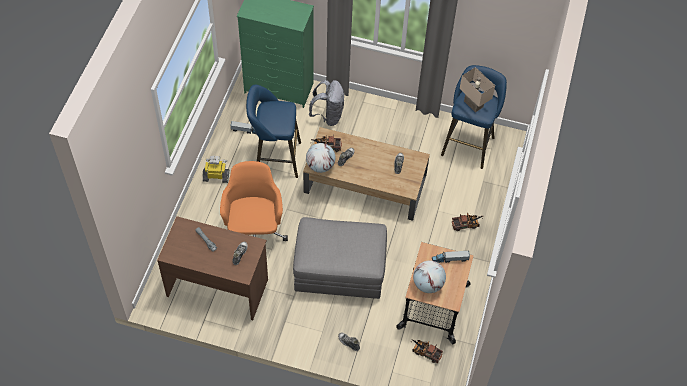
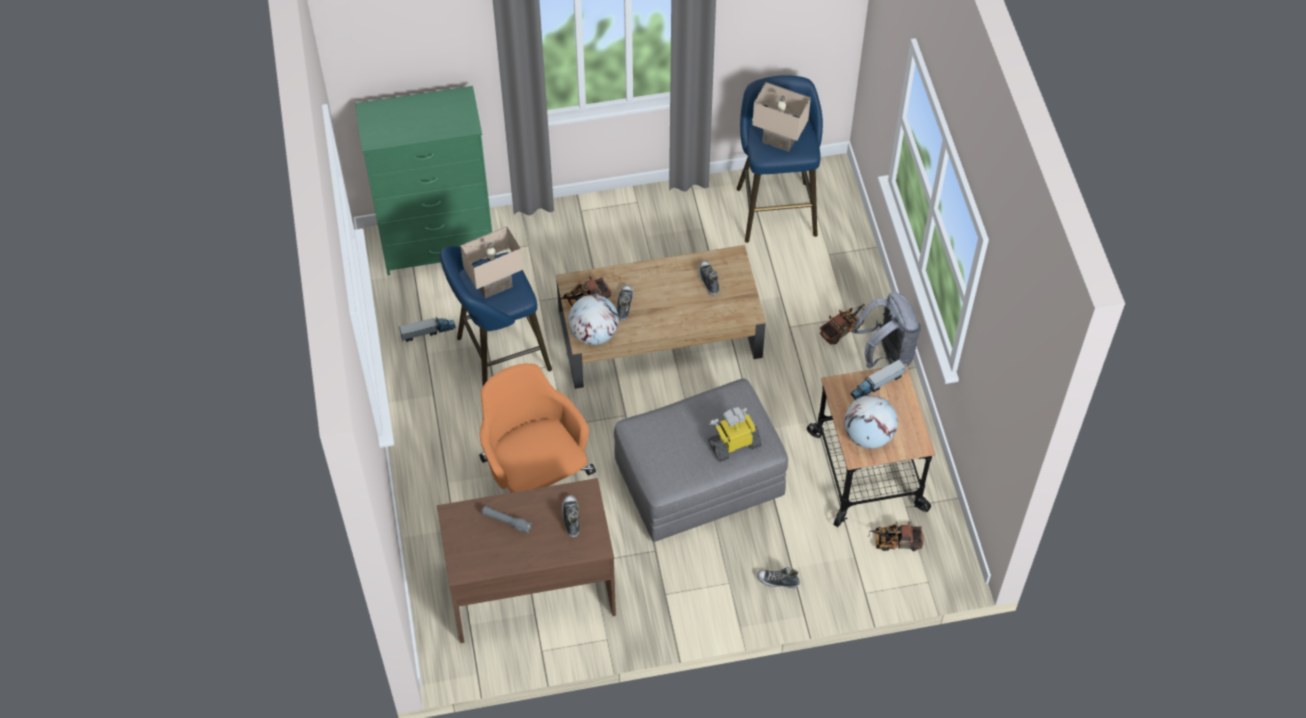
camera: 25 degrees left, 0 degrees up
(216, 176) = (424, 423): toy robot -> toy robot (734, 444)
(275, 116) = (494, 284): none -> beige table lamp
(328, 116) = (541, 255): grey backpack -> grey backpack (886, 354)

